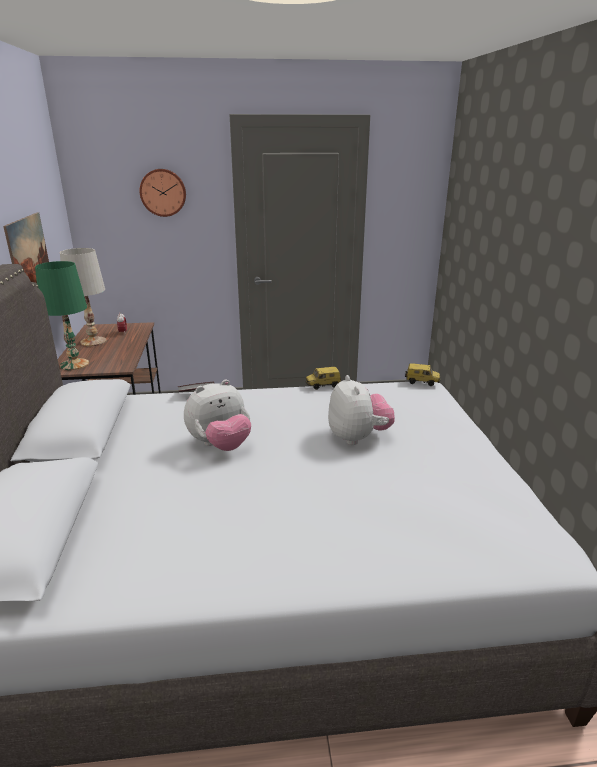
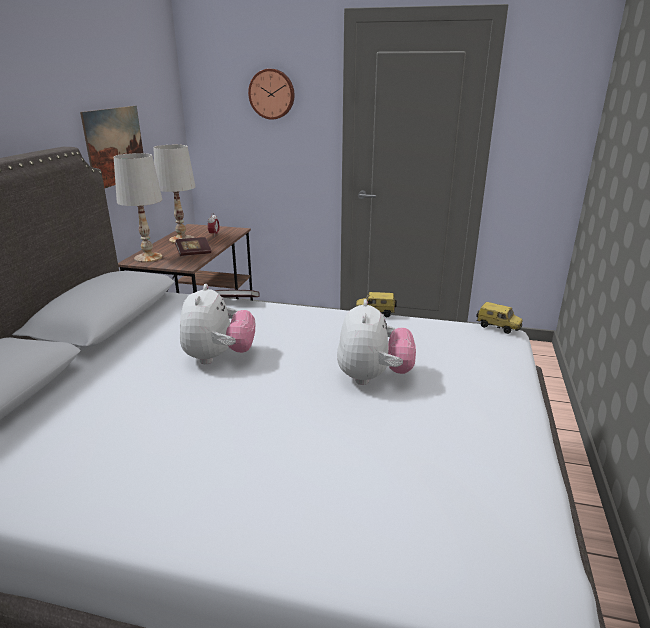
camera: 20 degrees right, 0 degrees up
(74, 364) = (148, 257): green table lamp -> white table lamp
(118, 354) = (193, 253): none -> book
(220, 445) = (218, 357): plush toy -> plush toy turned 75 degrees counterclockwise

